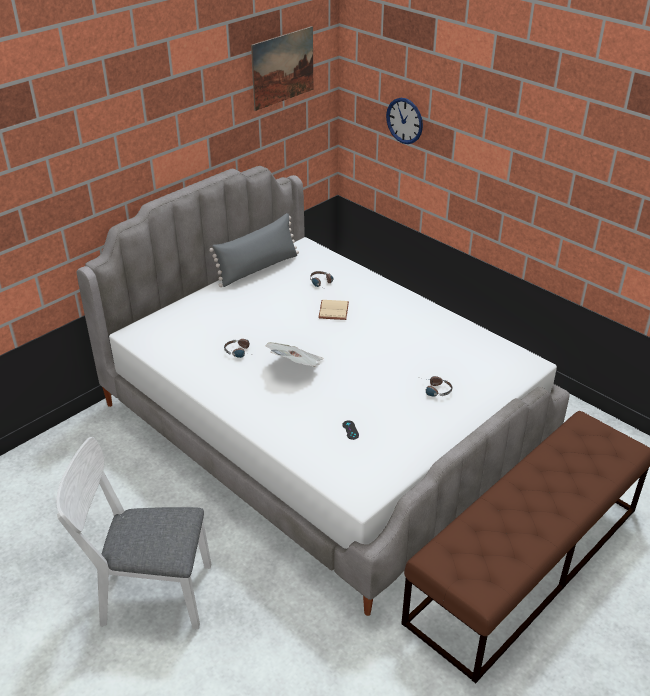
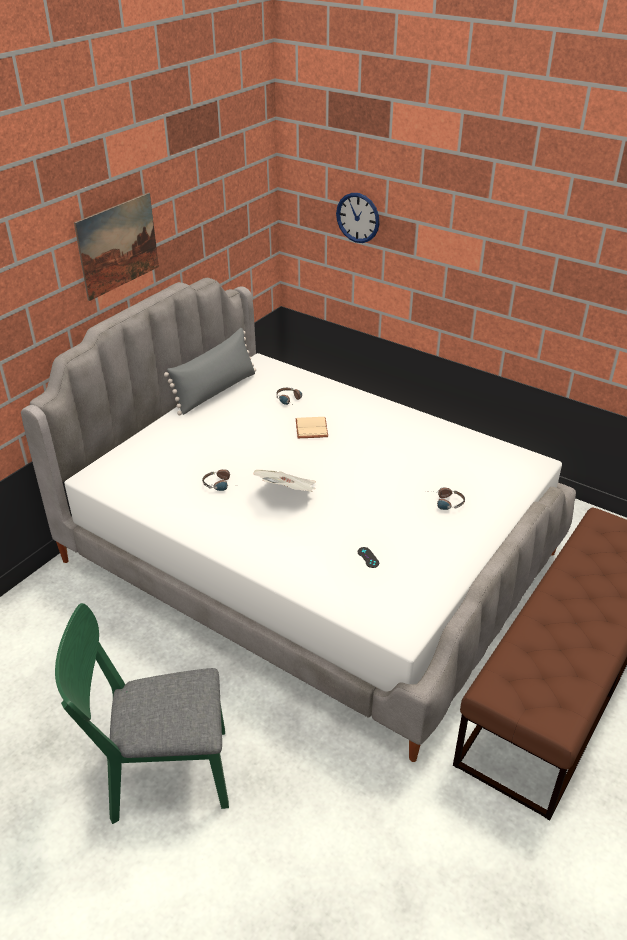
camera: 10 degrees left, 0 degrees up
(147, 593) = (159, 774): white chair -> green chair
(283, 68) = (223, 167): picture -> picture (118, 245)

